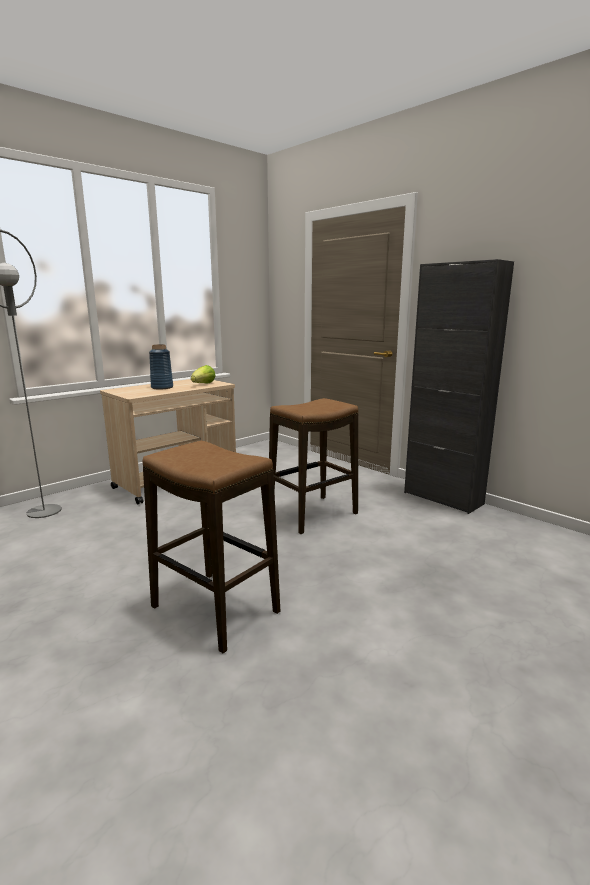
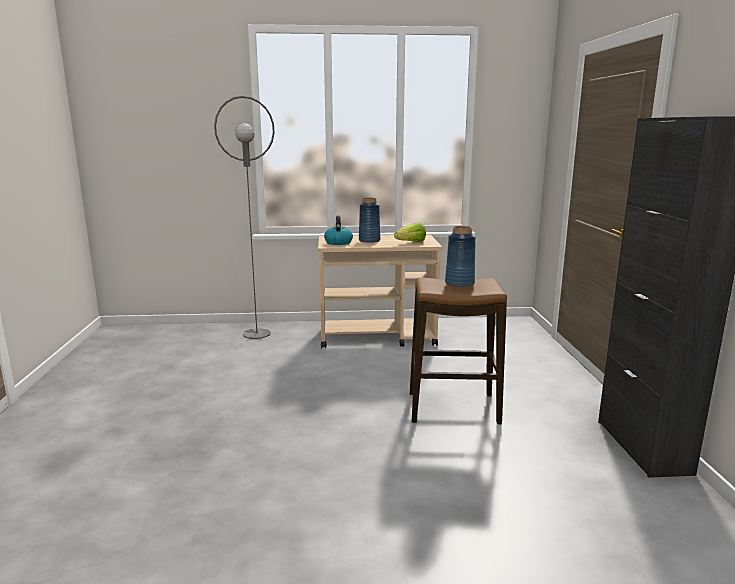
camera: 40 degrees right, 0 degrees up
(136, 392) = (338, 242): none -> kettle
(215, 610) = (259, 454): stool -> none
(312, 405) = (459, 283): none -> blue vase

